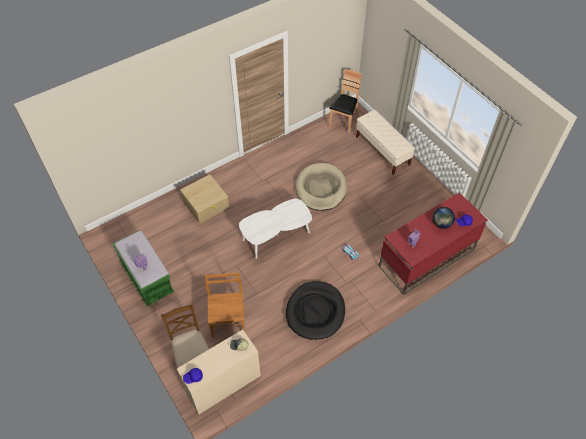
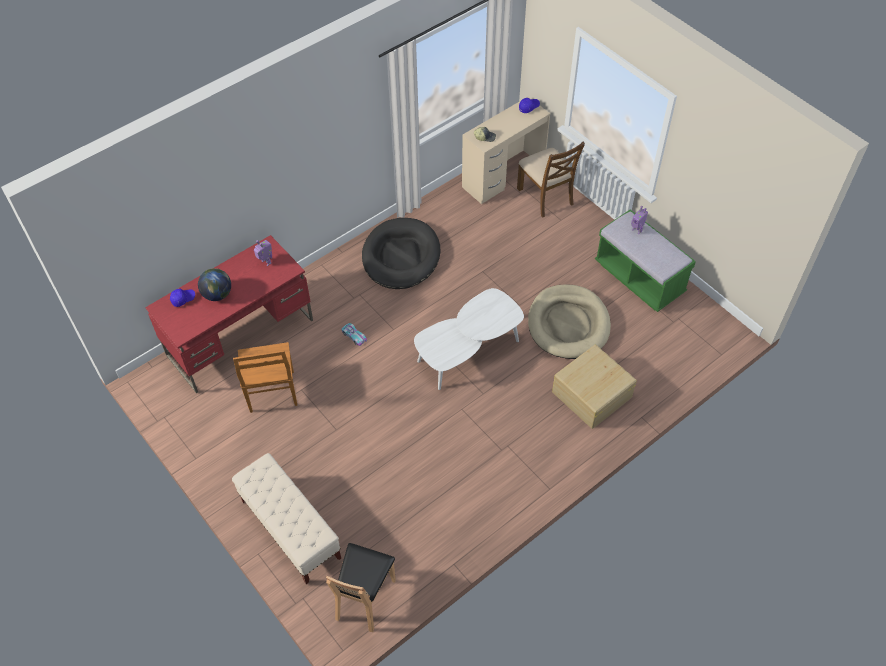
camera: 175 degrees right, 0 degrees up
(228, 321) = (513, 237): brown chair -> brown chair (272, 393)
(321, 188) = (403, 439): beige dog bed -> beige dog bed (568, 324)

